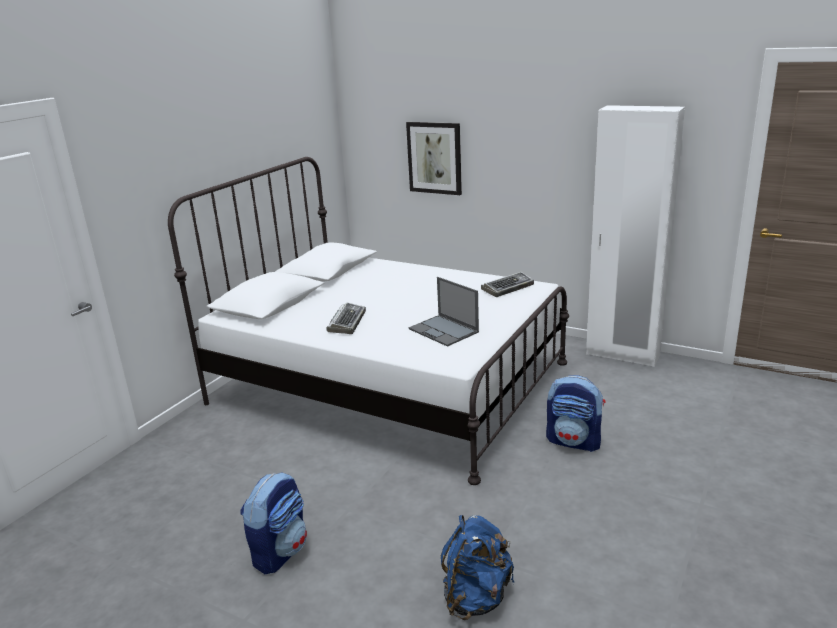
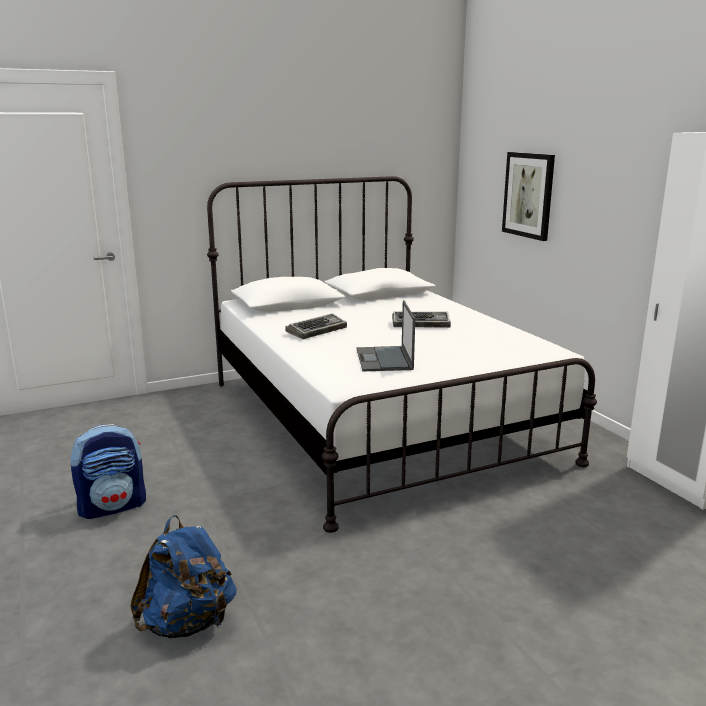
camera: 35 degrees right, 5 degrees down
(508, 288) = (517, 345): keyboard -> keyboard (421, 324)
(574, 441) = (485, 541): backpack -> none

